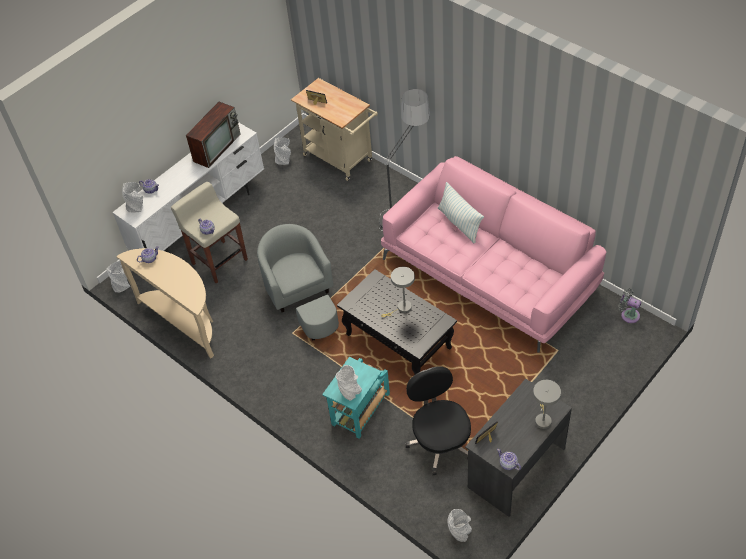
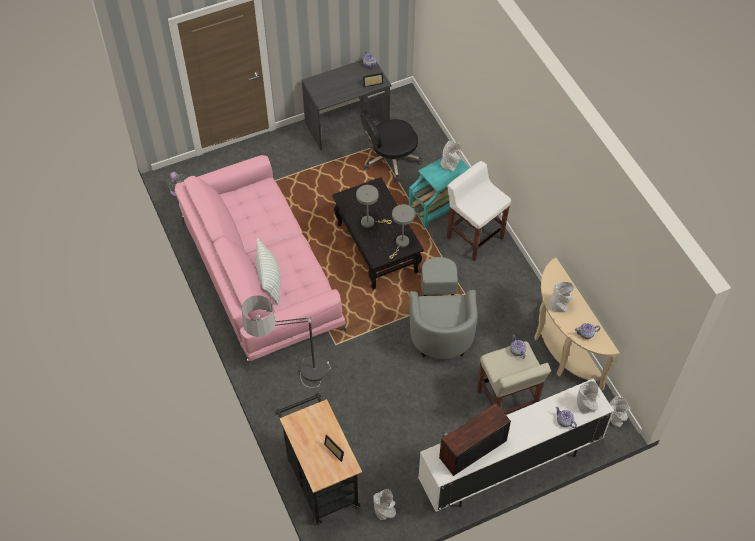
camera: 160 degrees left, 5 degrees up
(307, 392) = (474, 237): none -> white stool
(341, 159) = (320, 479): beige cart -> black cart
(440, 442) = (390, 160): black office chair -> black office chair turned 60 degrees clockwise
(459, 533) = (412, 103): grey vase -> grey vase (559, 305)
(543, 419) = (326, 80): grey table lamp -> grey table lamp (401, 244)

